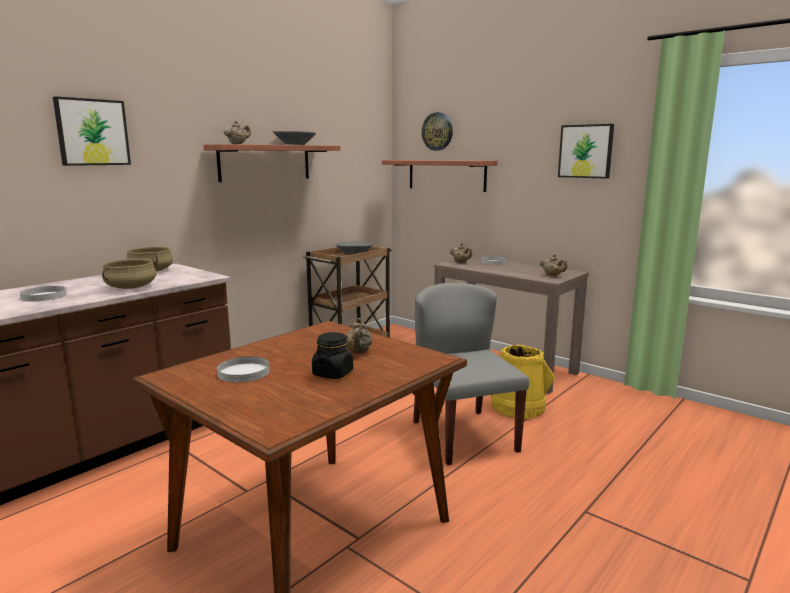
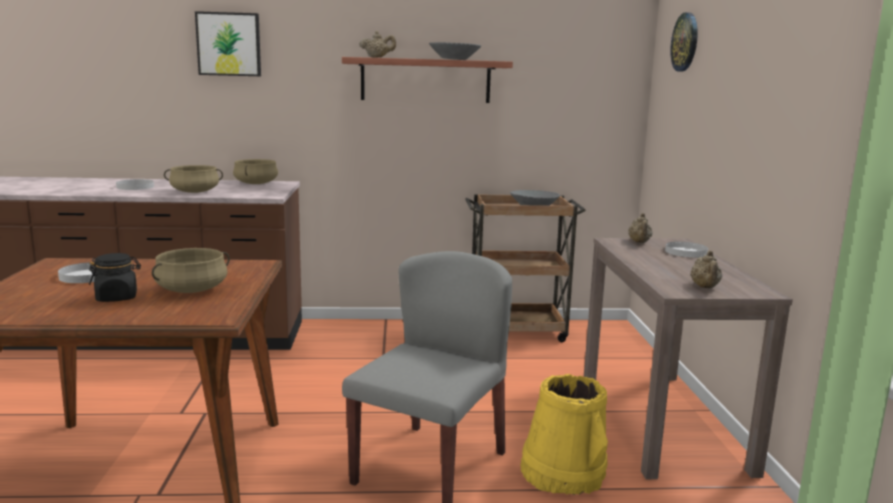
camera: 45 degrees right, 0 degrees up
(358, 352) = (192, 290): beige teapot -> beige cooking pot
(446, 175) = (685, 109): shelf -> none
(586, 151) = (818, 74): picture -> none

